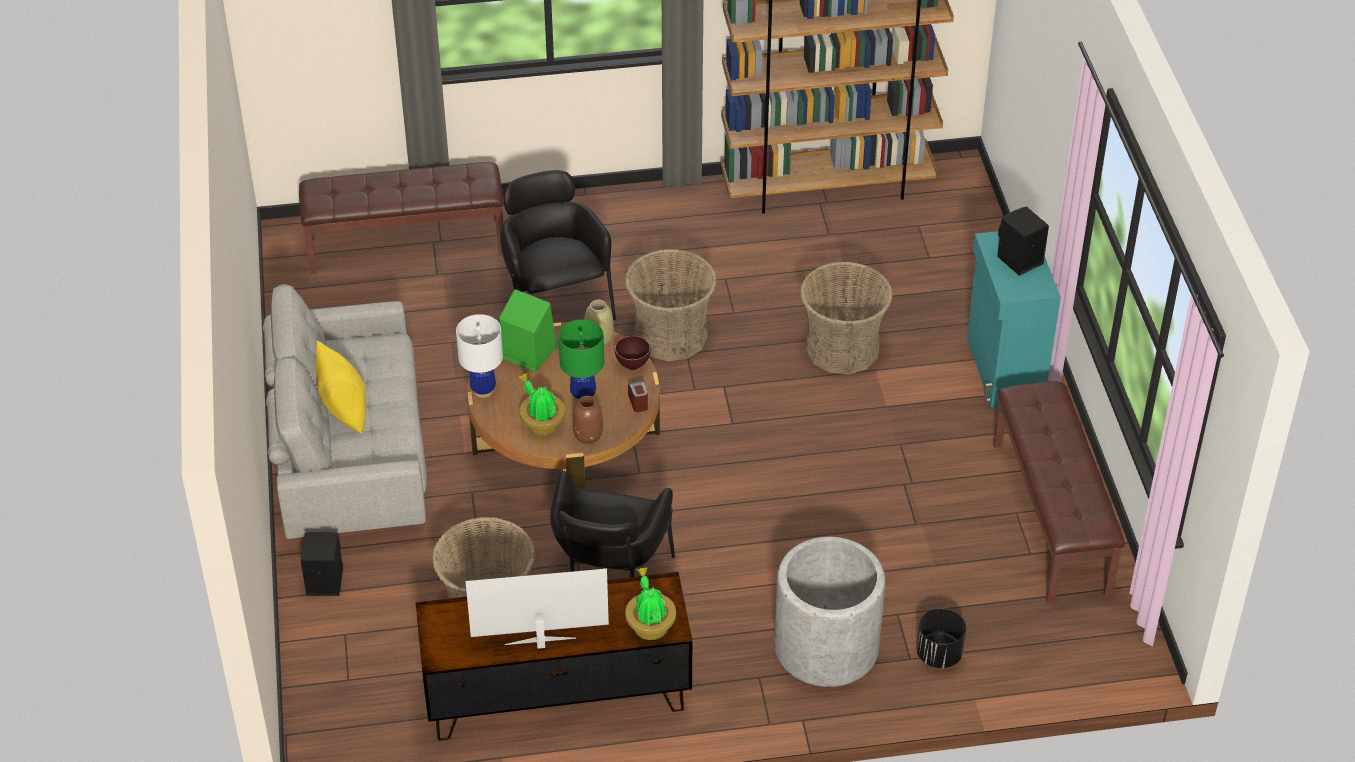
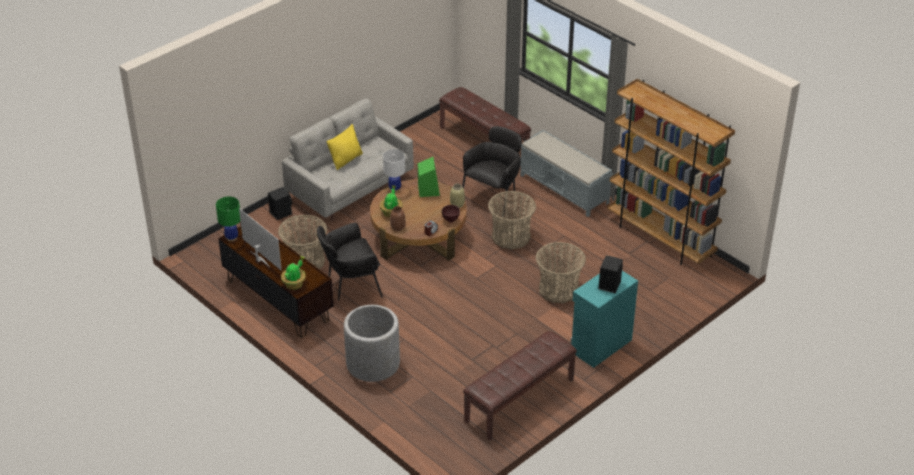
camera: 55 degrees right, 5 degrees down
(583, 395) = (419, 215): green table lamp -> green table lamp (231, 238)
(617, 221) = (564, 189): none -> grey bench
(939, 654) = (400, 399): black planter -> none

